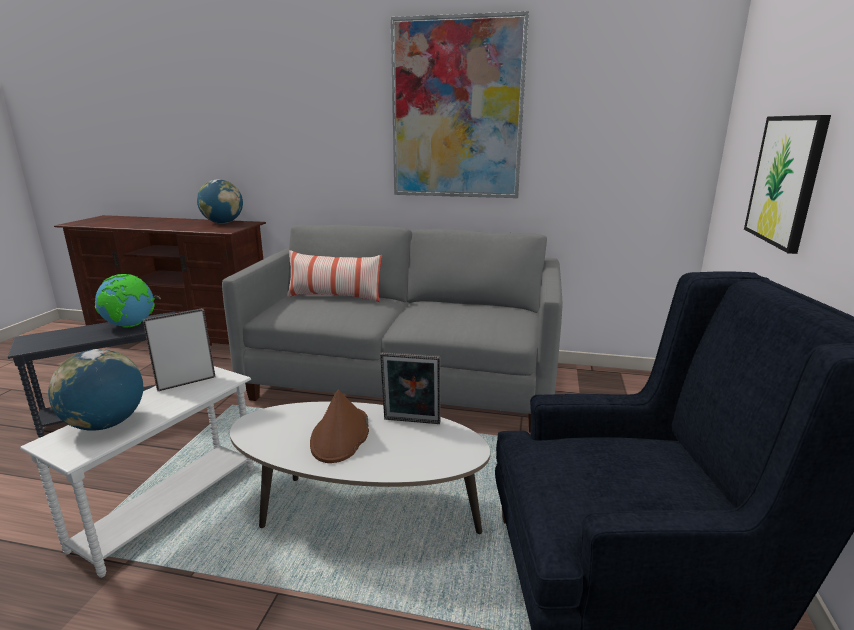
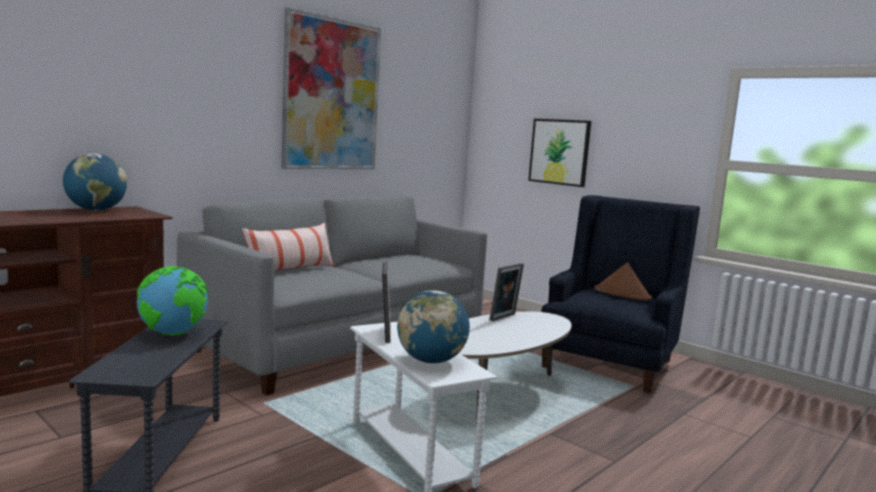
camera: 60 degrees left, 10 degrees down
(340, 436) = (499, 332): brown hat -> brown hat (622, 294)

